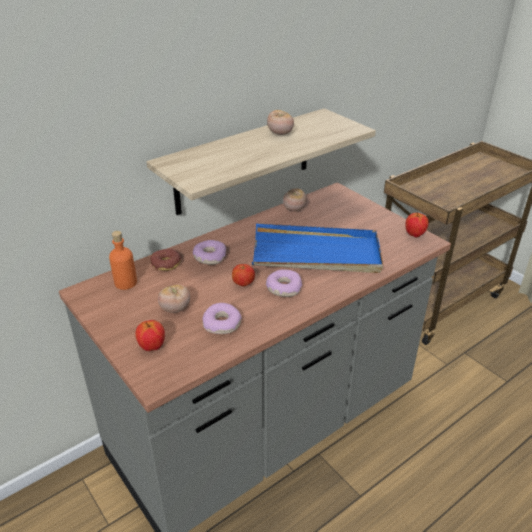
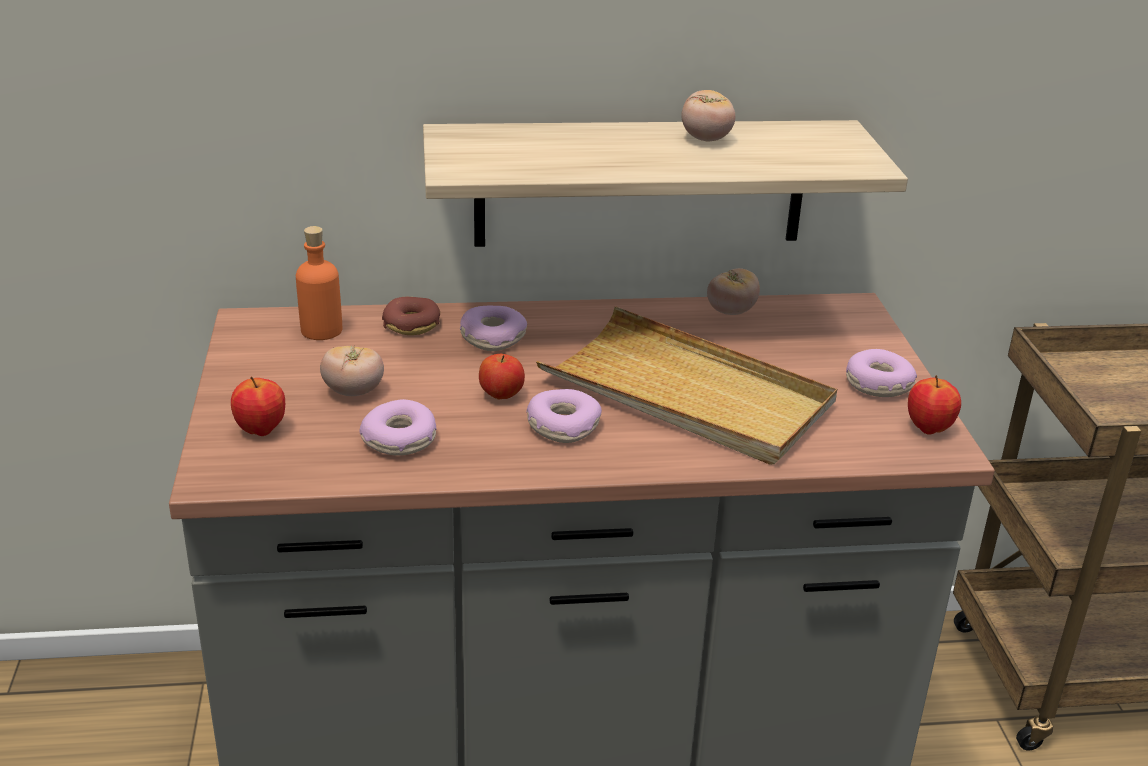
camera: 30 degrees right, 5 degrees down
(316, 253) = (687, 394): blue tray -> beige tray
(379, 222) = (878, 384): none -> donut

